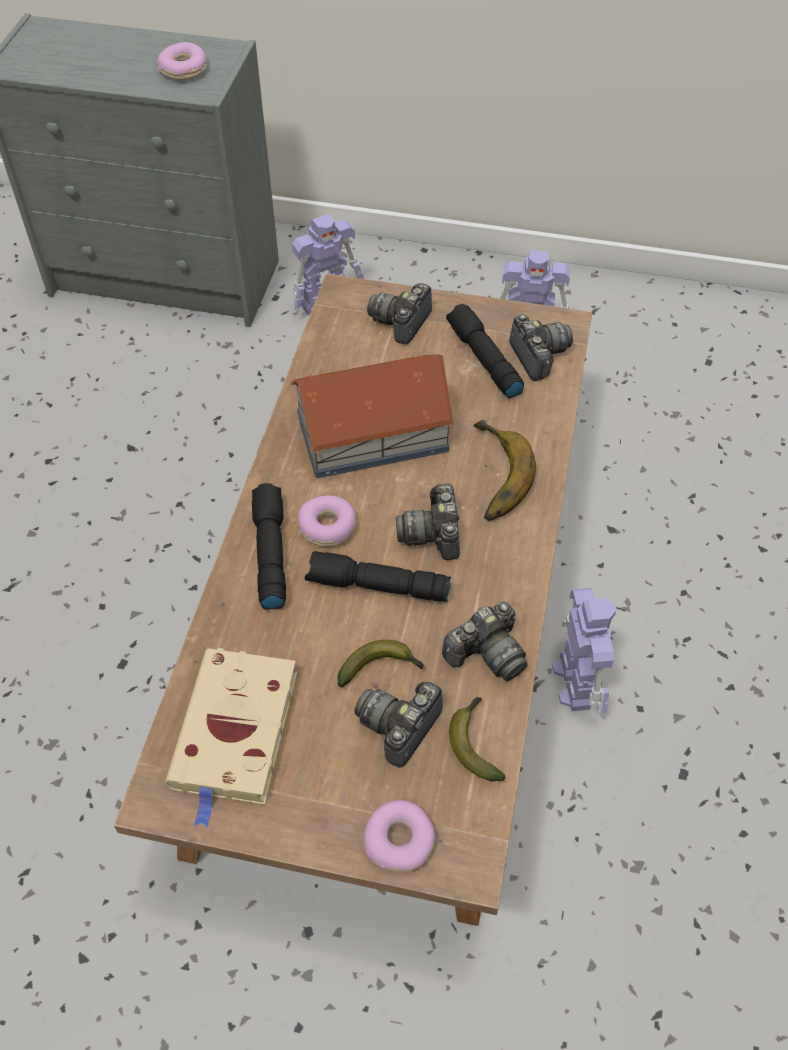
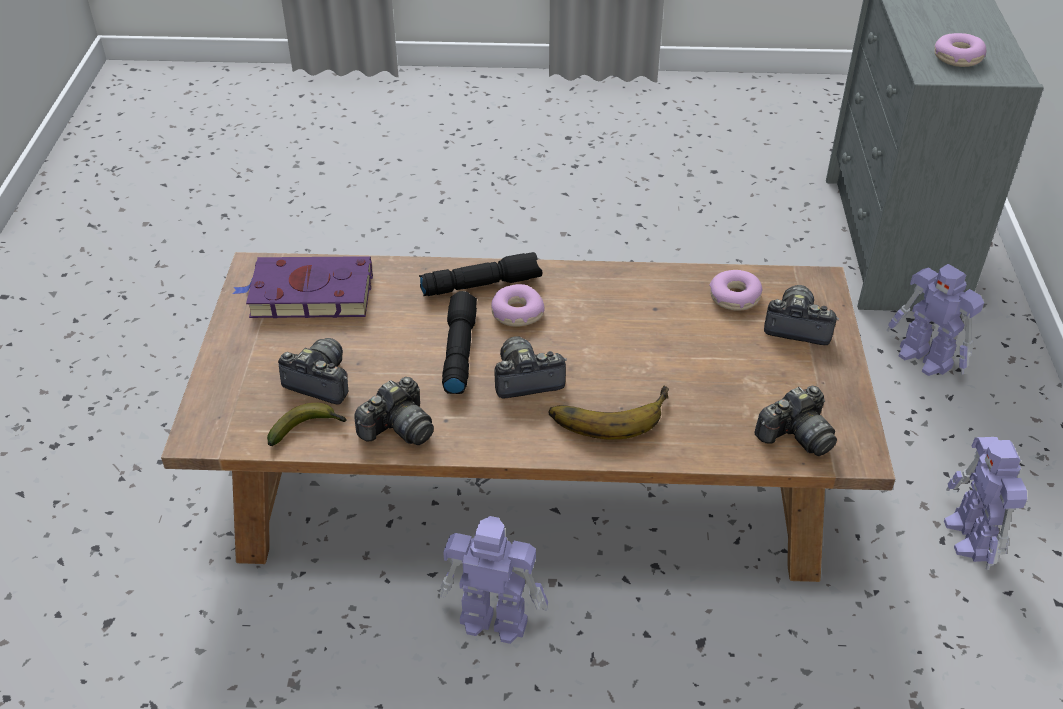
camera: 80 degrees right, 10 degrees down
(235, 734) = (307, 294): beige book -> purple book
(370, 432) = (637, 324): toy house -> none
(381, 668) = (375, 364): banana -> none
(399, 840) = (219, 393): donut -> donut (734, 297)
(483, 359) = (770, 392): black flashlight -> none
(487, 653) = (398, 428): camera -> camera turned 90 degrees counterclockwise
(576, 680) = (492, 620): toy robot -> toy robot turned 150 degrees counterclockwise

